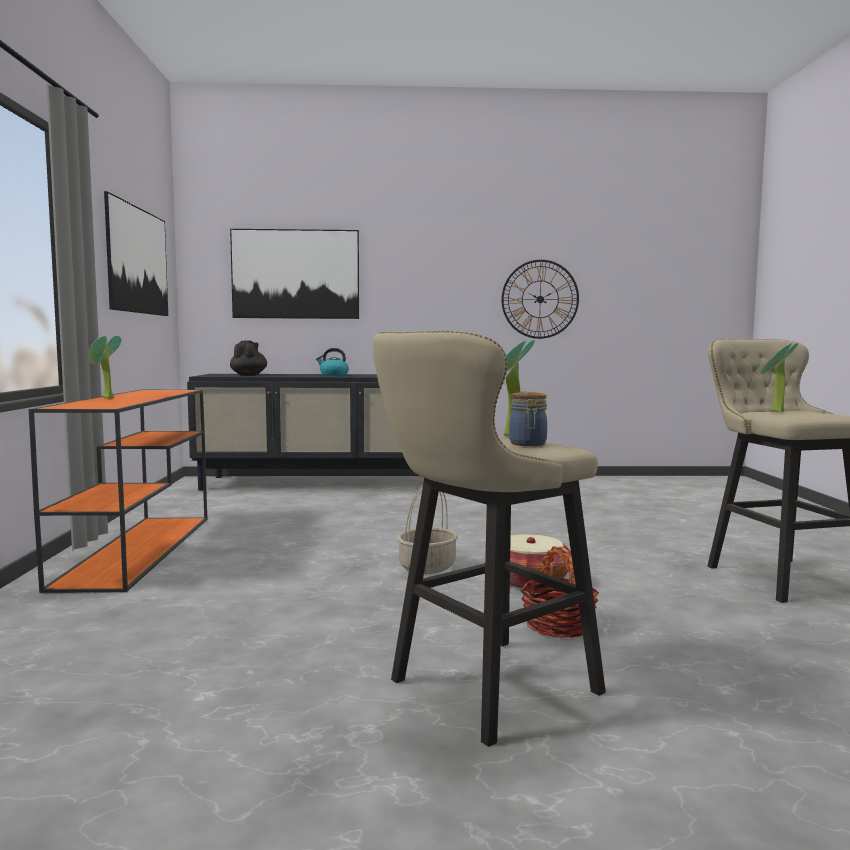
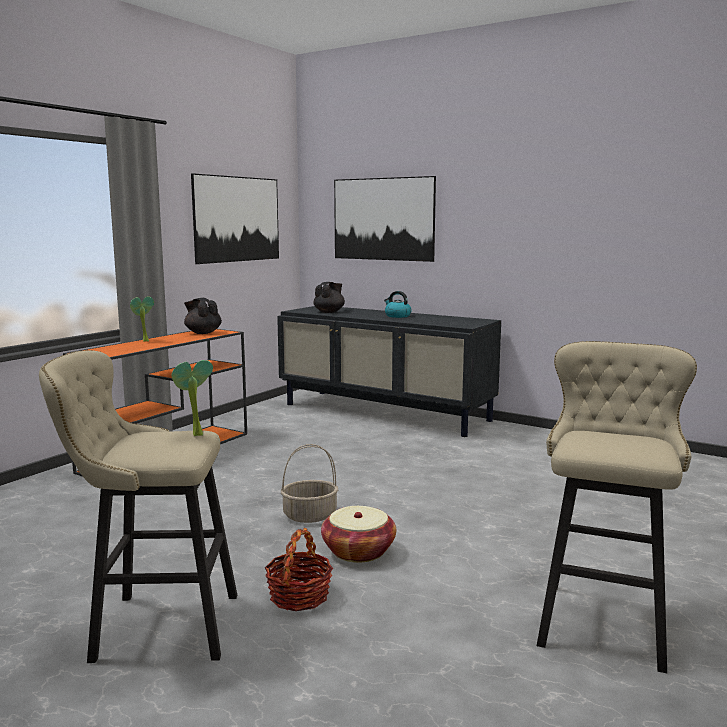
camera: 35 degrees right, 5 degrees up
(155, 391) = (203, 333): none -> black teapot
(528, 444) = (162, 448): jar -> none
(540, 299) = (615, 245): wall clock -> none
(774, 411) = (600, 436): potted plant -> none

